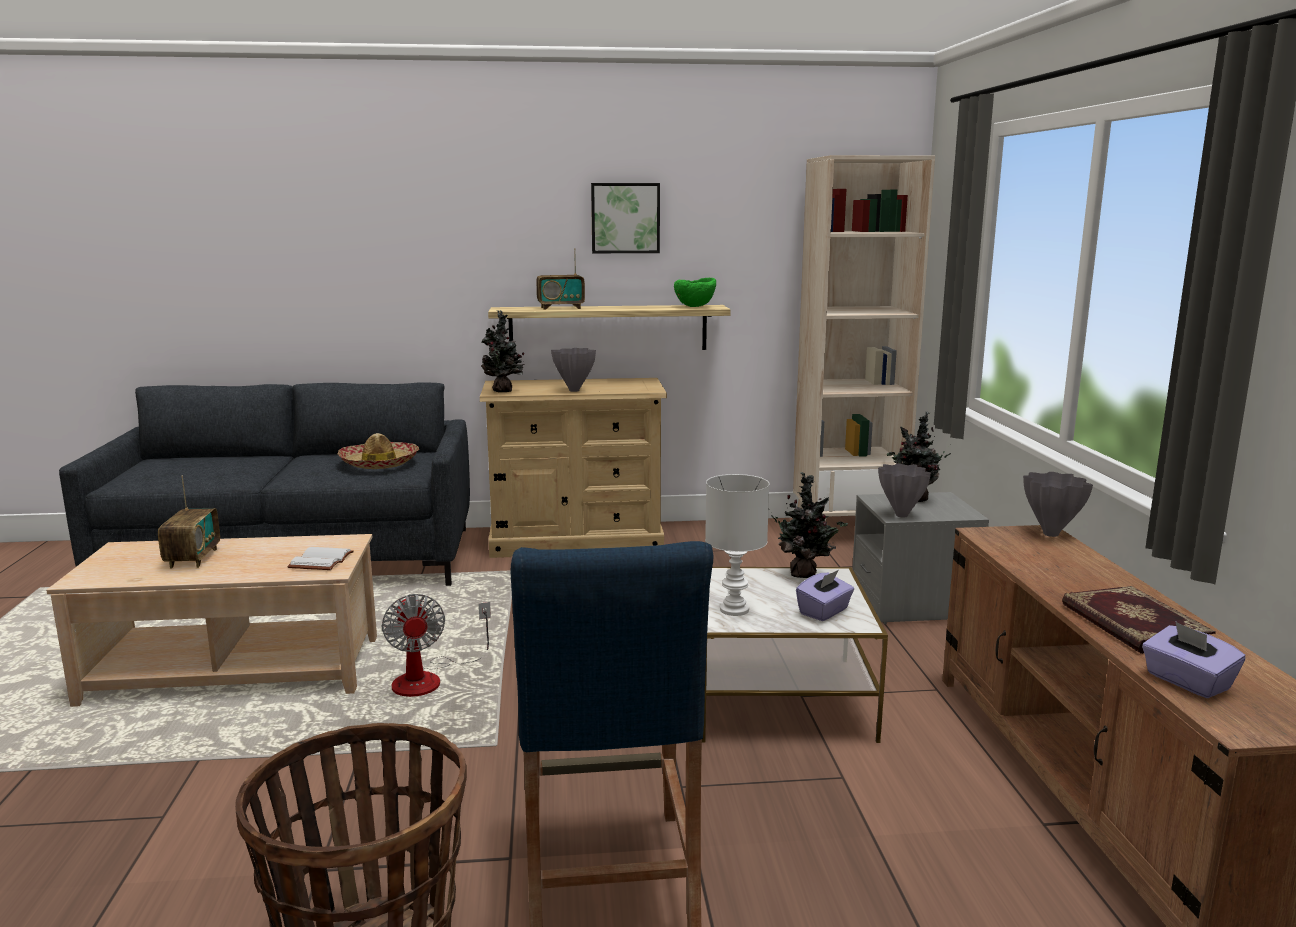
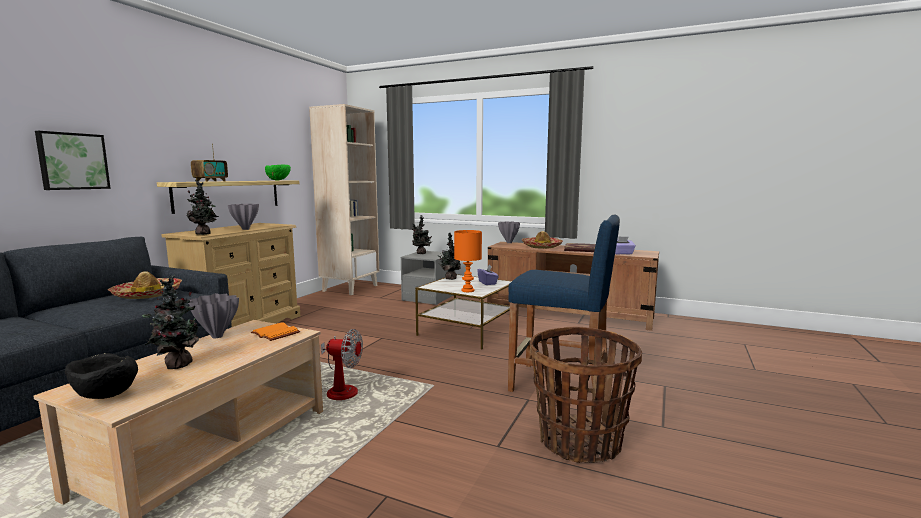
camera: 60 degrees left, 5 degrees down
(104, 565) = (105, 397): none -> black bowl
(193, 558) = (176, 365): radio -> potted plant
(320, 560) = (274, 333): white book -> orange book
(625, 218) = (232, 128): picture -> picture (72, 161)
(734, 610) = (468, 290): white table lamp -> orange table lamp
(901, 515) = (432, 257): grey vase -> grey vase (216, 336)
(1069, 573) = (542, 247): none -> hat

